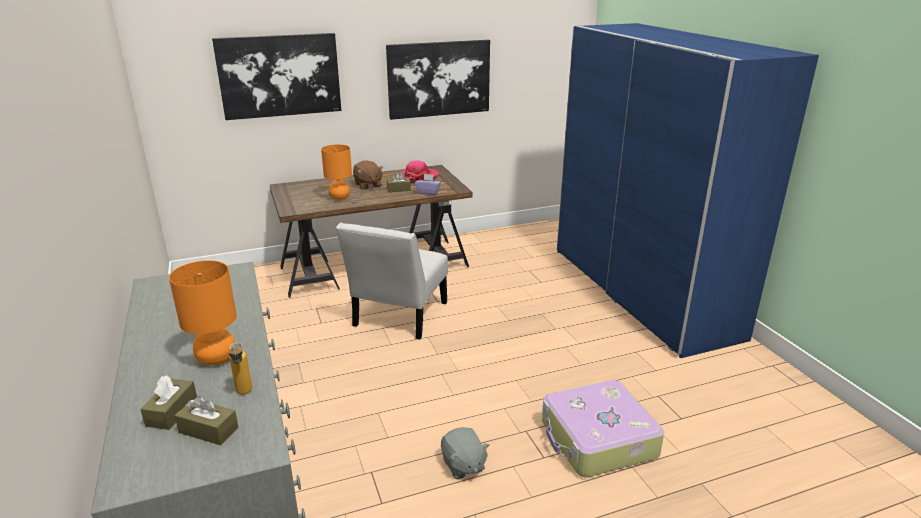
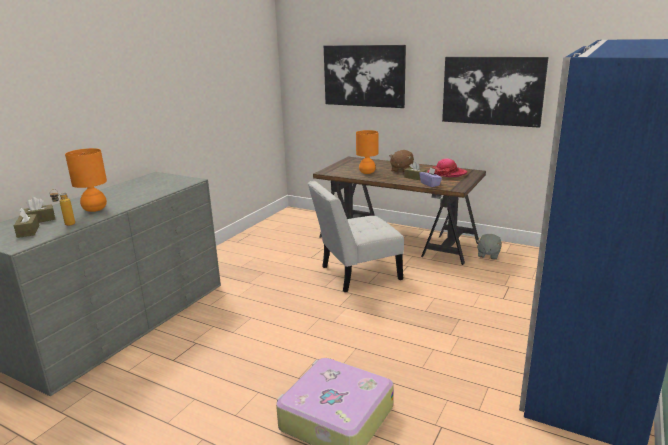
camera: 50 degrees right, 5 degrees down
(463, 465) = (237, 371): grey plush toy -> grey plush toy (488, 255)

